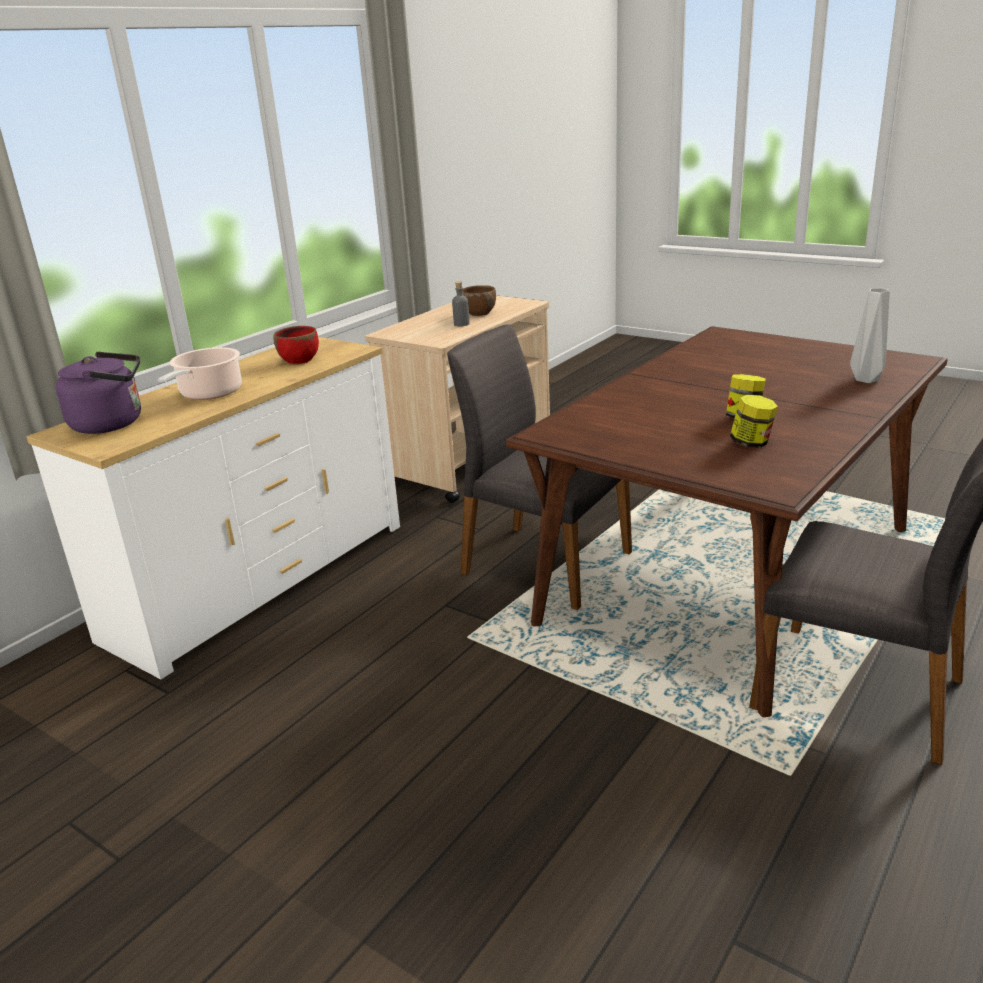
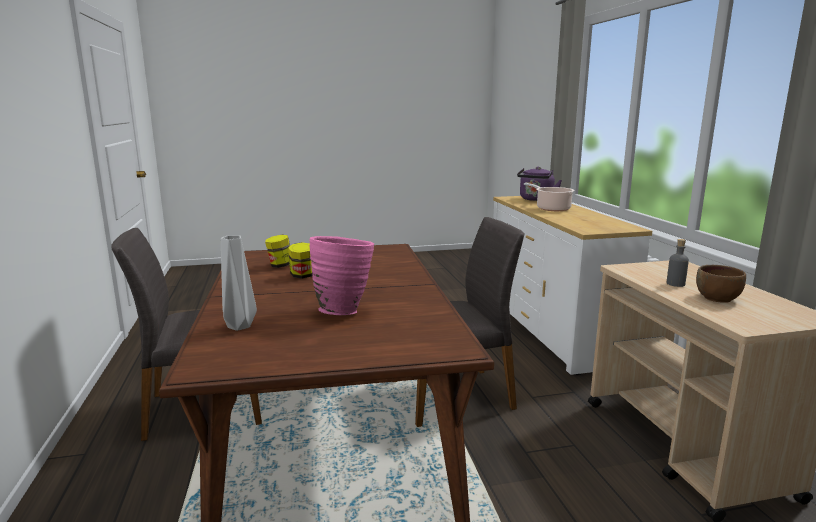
camera: 130 degrees right, 10 degrees down
(299, 360) = (585, 222): red bowl -> none
(757, 370) = (344, 310): none -> pink vase

